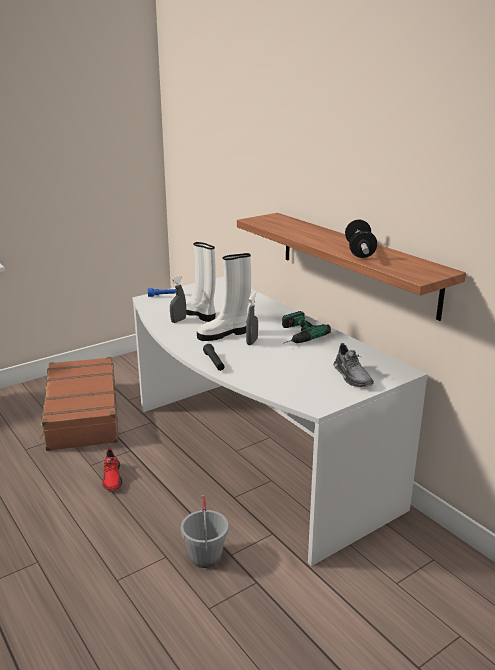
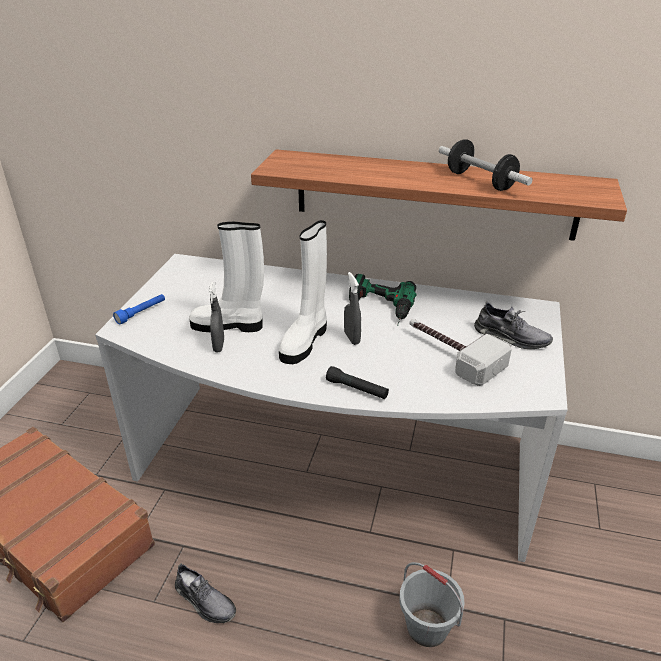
camera: 40 degrees left, 10 degrees up
(112, 478) = (205, 600): red shoe -> grey shoe
(296, 369) = (451, 354): none -> hammer

